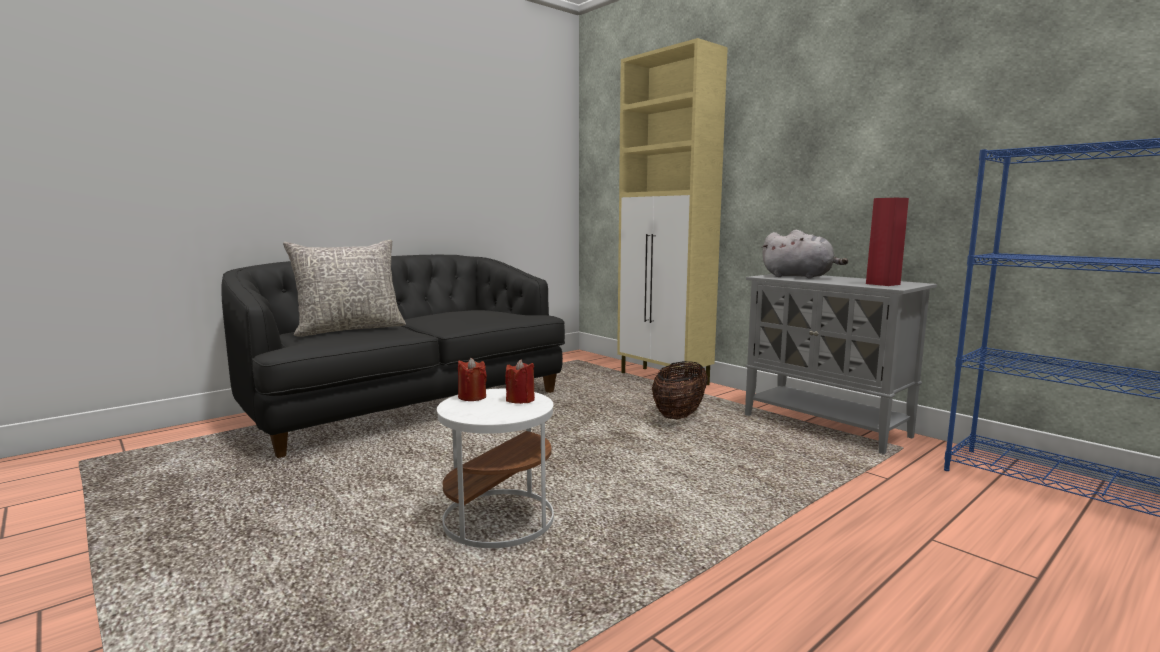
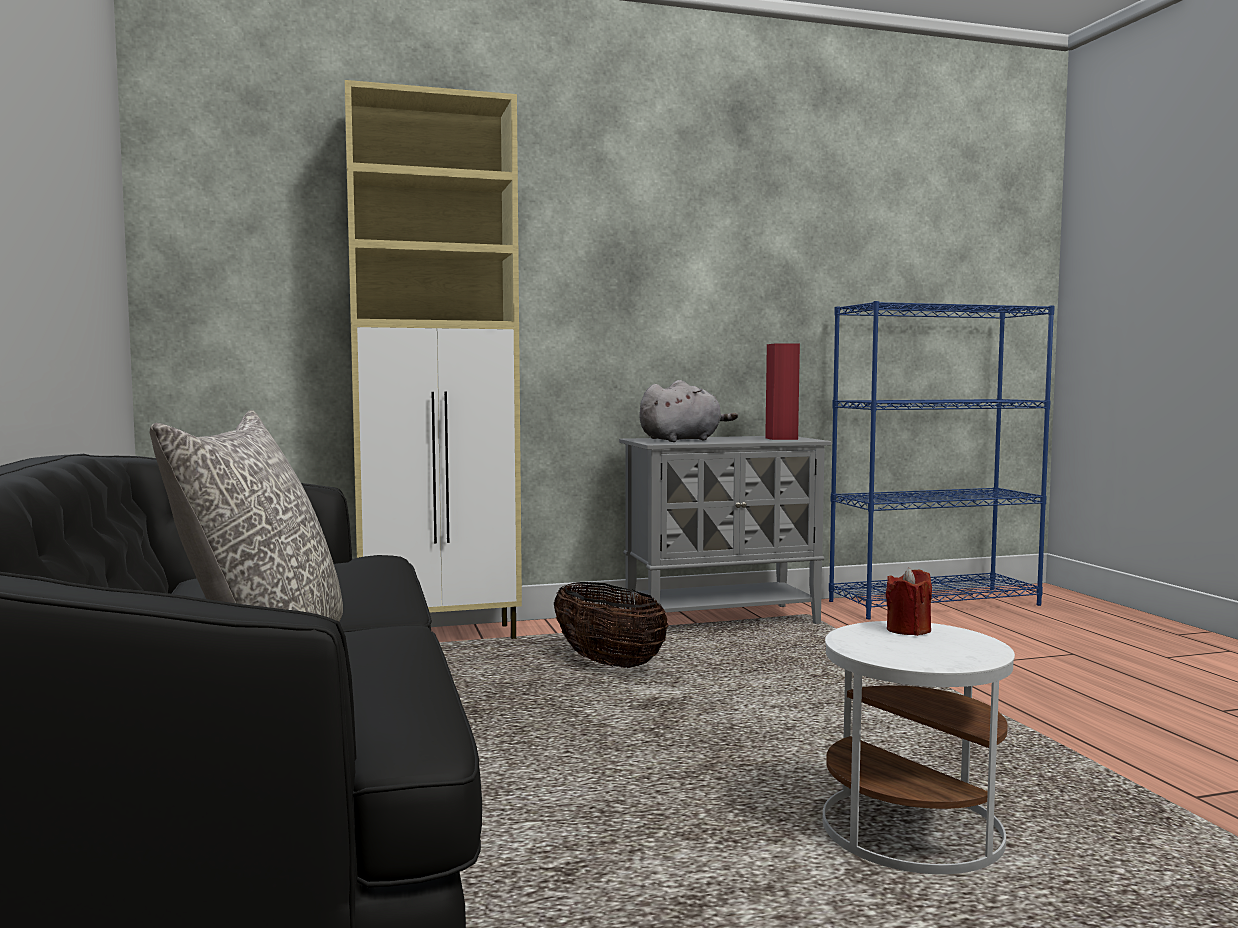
camera: 65 degrees left, 5 degrees down
(472, 397) = (880, 648): red candle -> none

